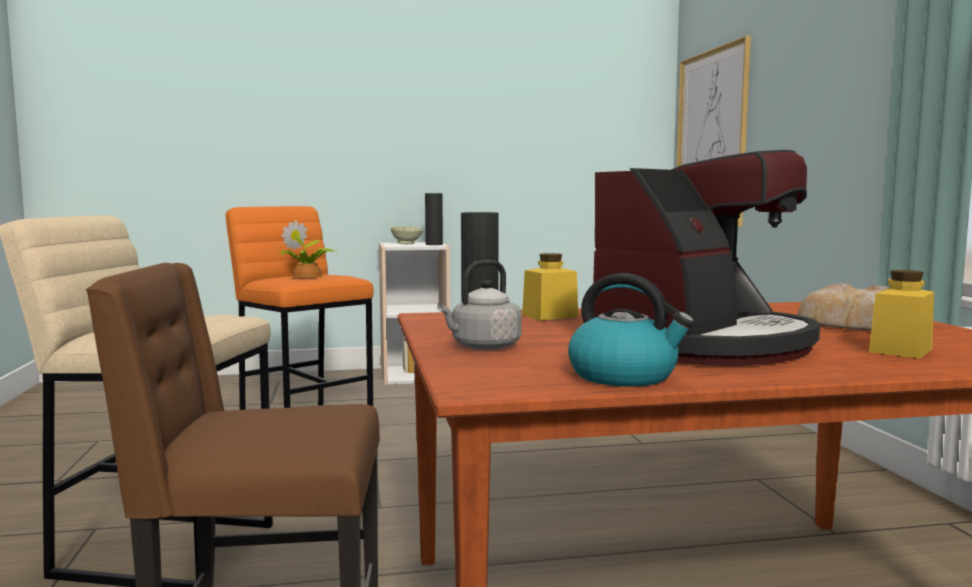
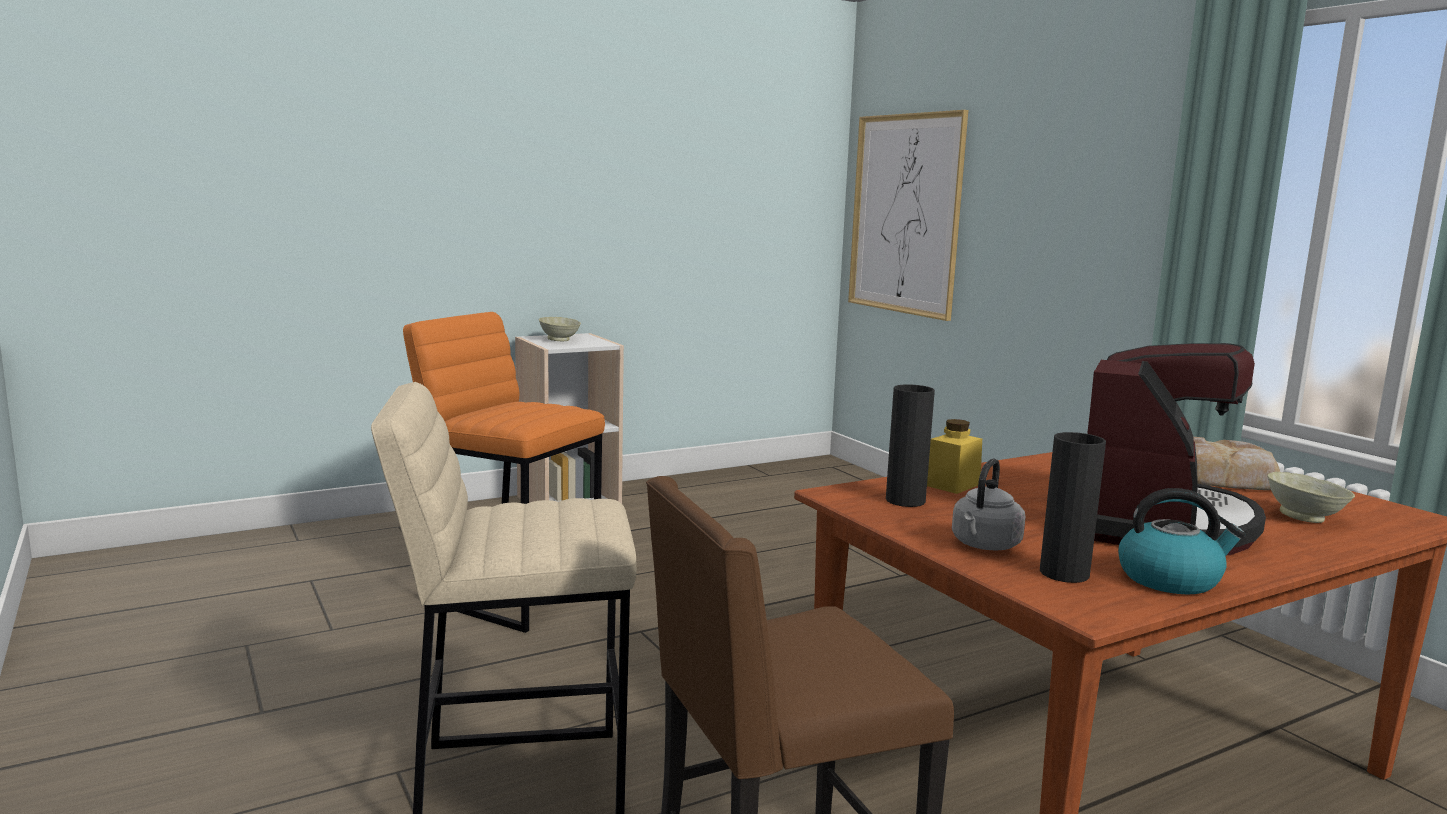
camera: 20 degrees left, 5 degrees up
(307, 276) = (530, 412): potted plant -> none
(434, 244) = (598, 341): black vase -> black vase (1064, 573)
(900, 350) = (1305, 518): yellow jar -> beige bowl

